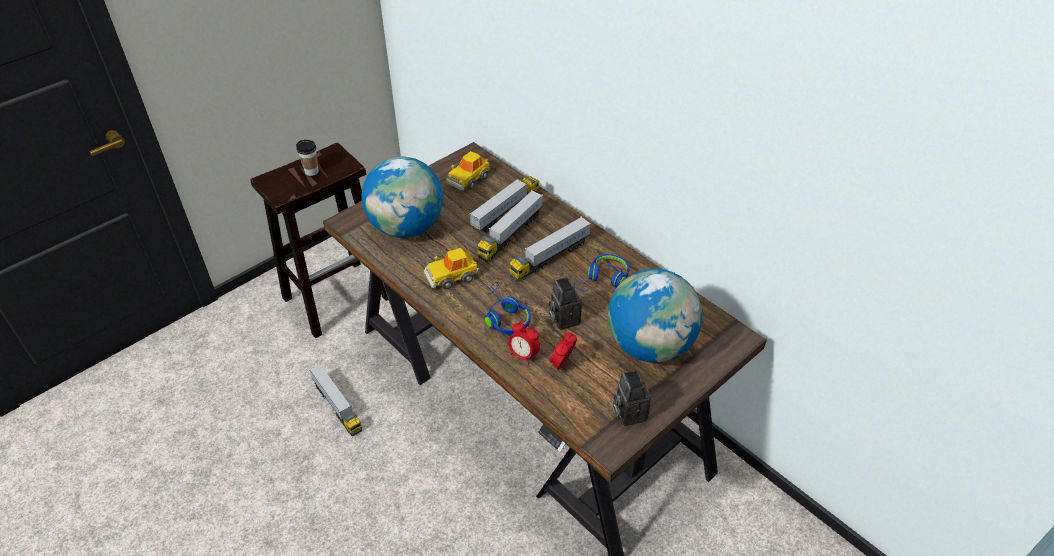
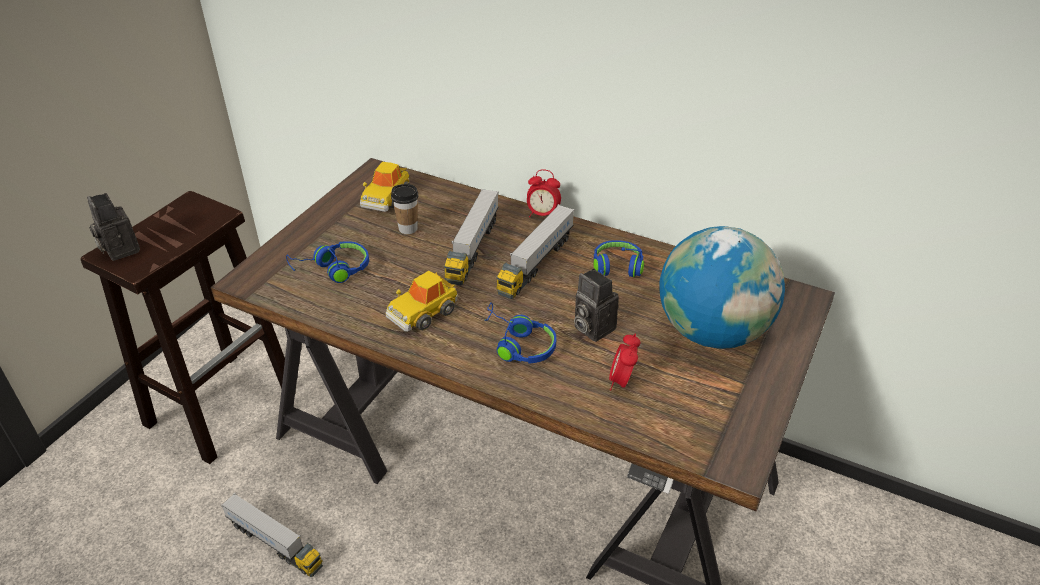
camera: 20 degrees left, 5 degrees down
(311, 171) = (168, 231): cup -> cup (408, 228)
(406, 227) = (333, 269): globe -> blue headphones
(505, 211) = (452, 224): toy truck -> none
(523, 355) = (567, 383): alarm clock -> alarm clock (542, 215)
(628, 412) = (735, 416): camera -> camera (119, 249)

